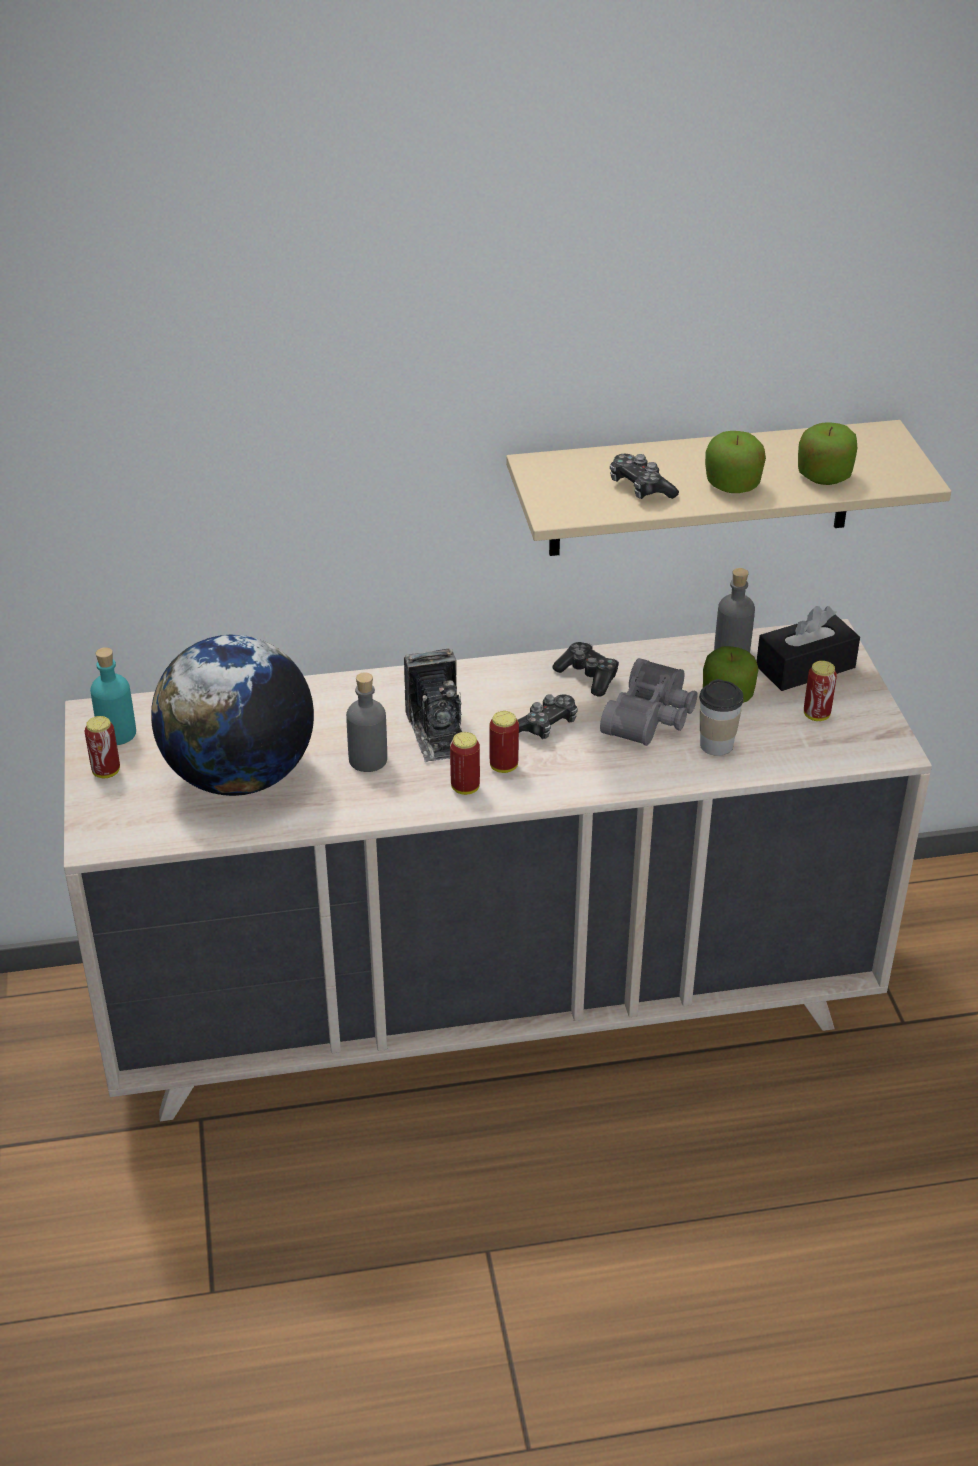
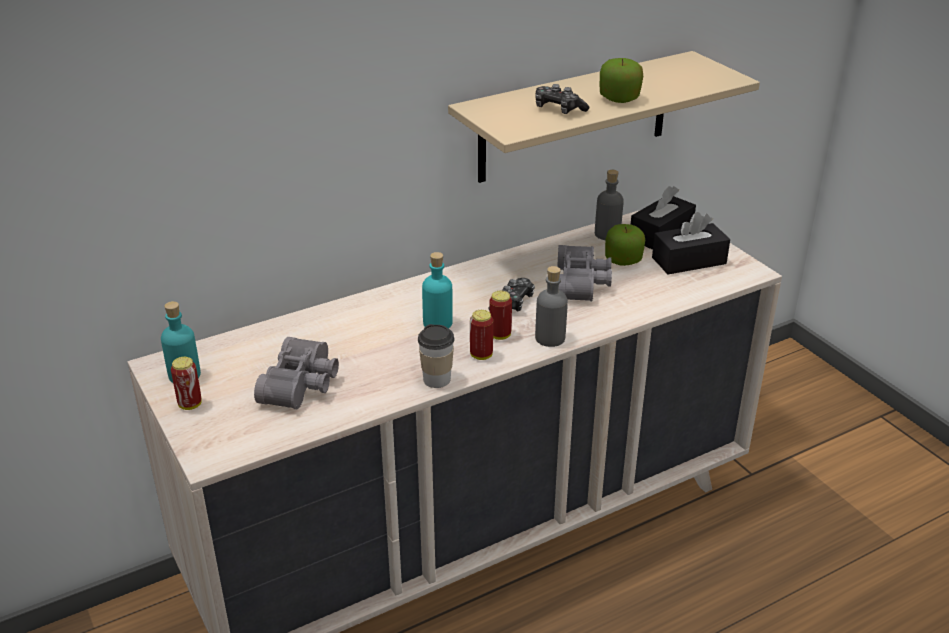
camera: 20 degrees left, 5 degrees down
(239, 777) = (303, 385): globe -> grey binoculars
(368, 760) = (397, 352): grey bottle -> grey bottle (550, 338)
(438, 732) = (437, 323): camera -> turquoise bottle
(588, 676) = (521, 267): game controller -> none
(716, 745) = (637, 292): cup -> cup (437, 379)
(816, 715) = (689, 261): can -> black tissue box
(824, 476) = (674, 85): apple -> none

